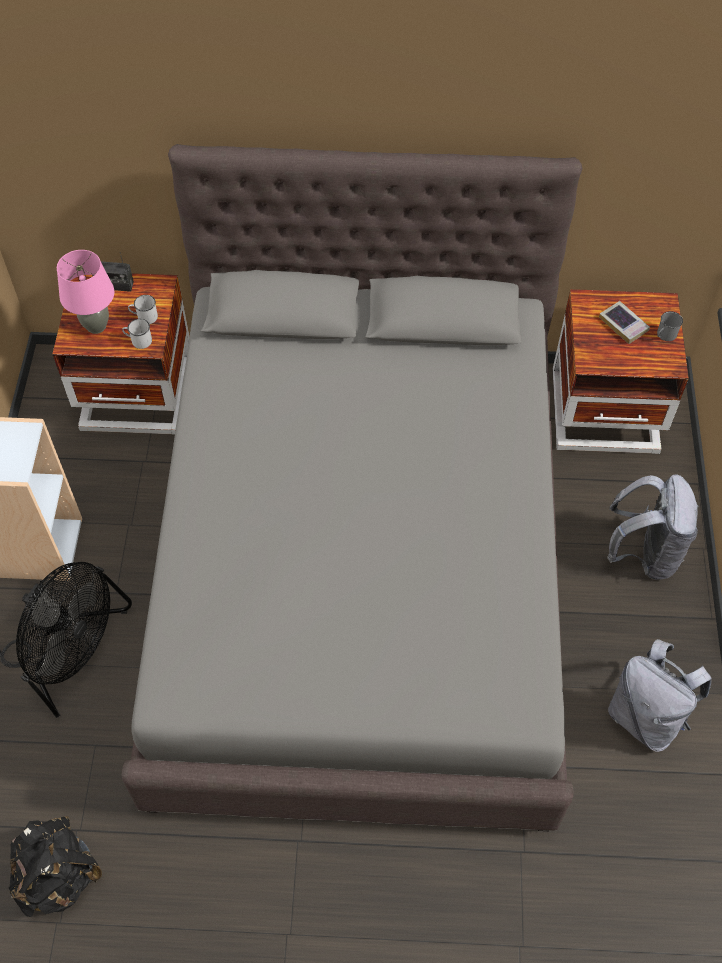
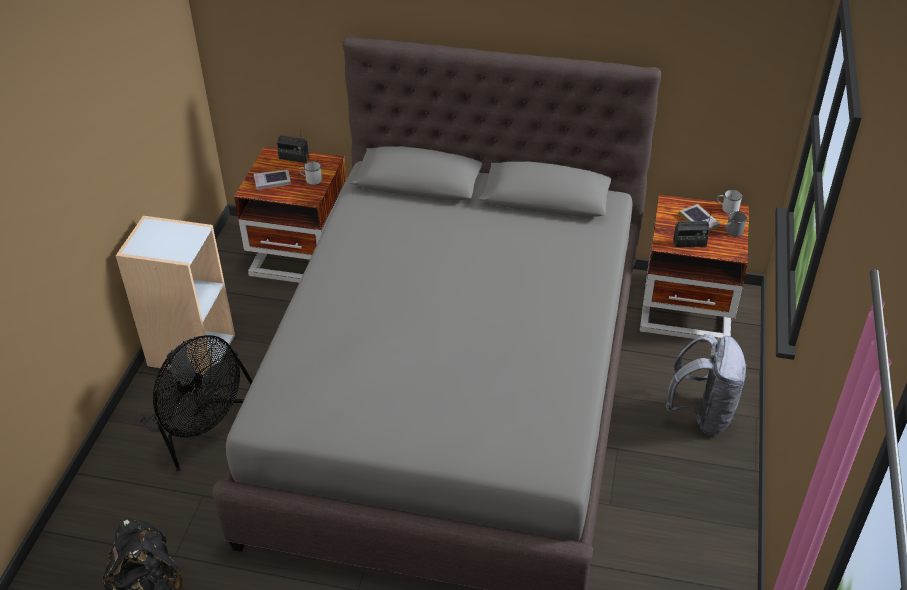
camera: 10 degrees right, 15 degrees down
(96, 326) = (272, 182): pink table lamp -> book
(138, 340) = (302, 194): white mug -> white mug (727, 208)
(618, 358) = (689, 243): none -> radio
(646, 716) = (682, 537): grey backpack -> none

